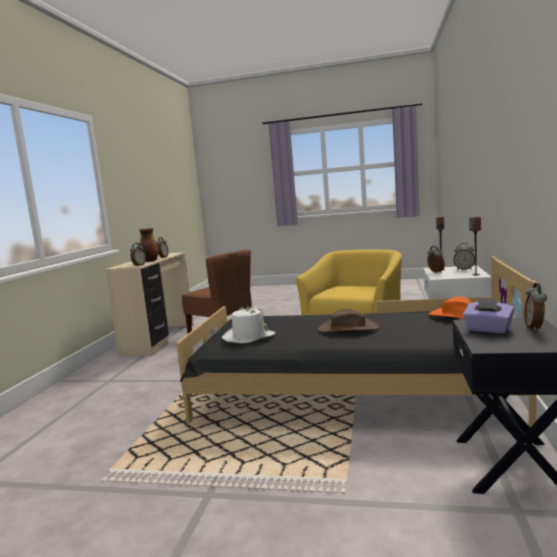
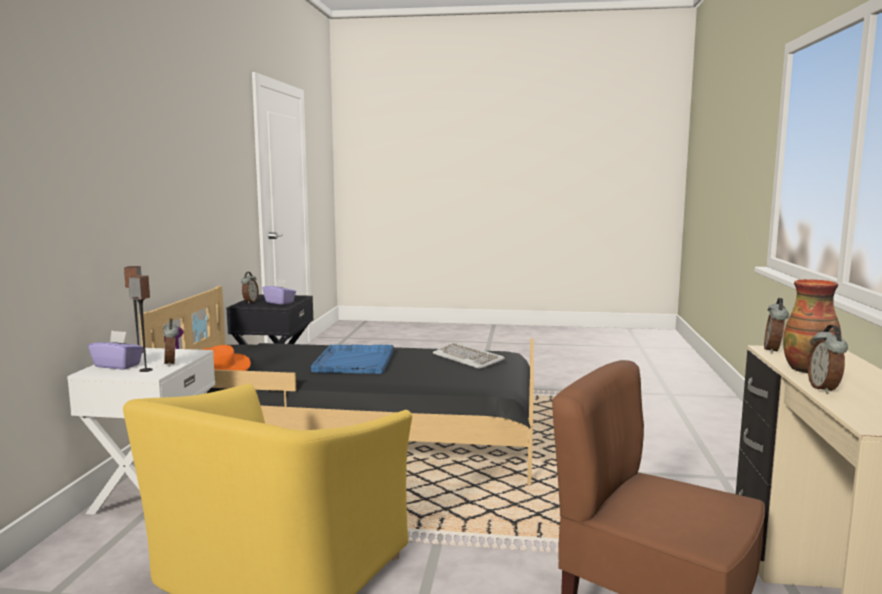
camera: 175 degrees right, 0 degrees up
(248, 337) = (468, 359): white hat -> keyboard
(348, 328) = (355, 361): brown hat -> blue tray
(464, 269) = (118, 365): alarm clock -> purple tissue box

